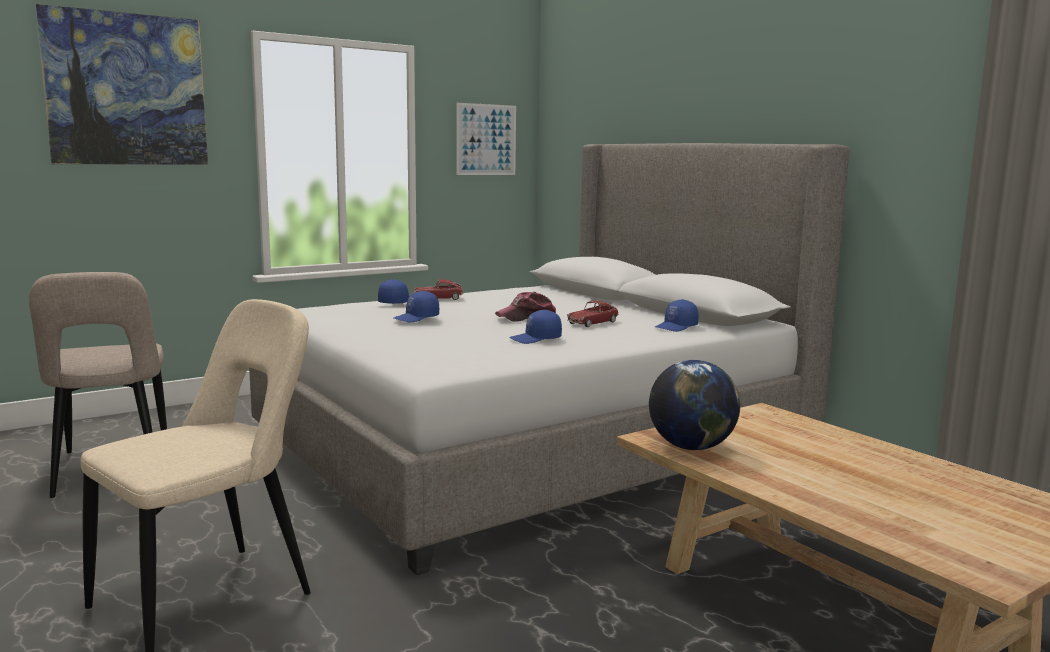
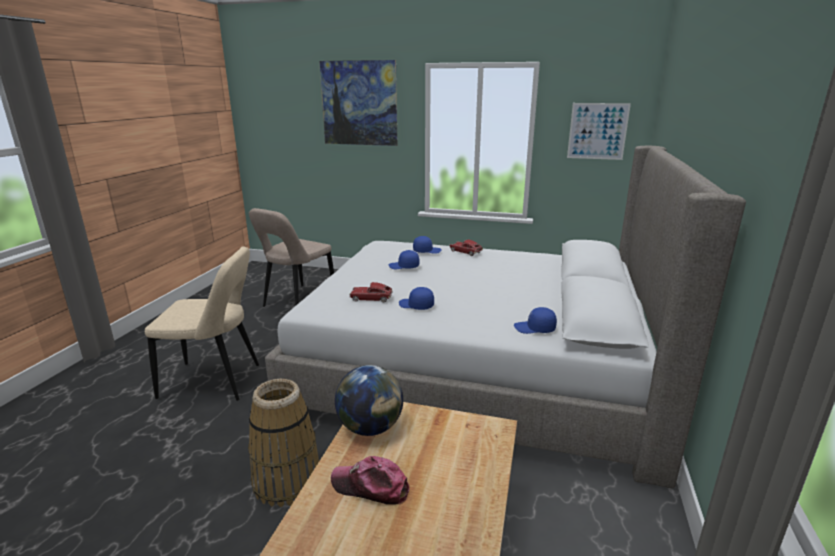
camera: 50 degrees right, 10 degrees up
(527, 317) = (464, 284): cap -> cap (371, 487)
(566, 609) = (287, 480): none -> basket
(592, 323) = (490, 303): toy car -> toy car (371, 298)

